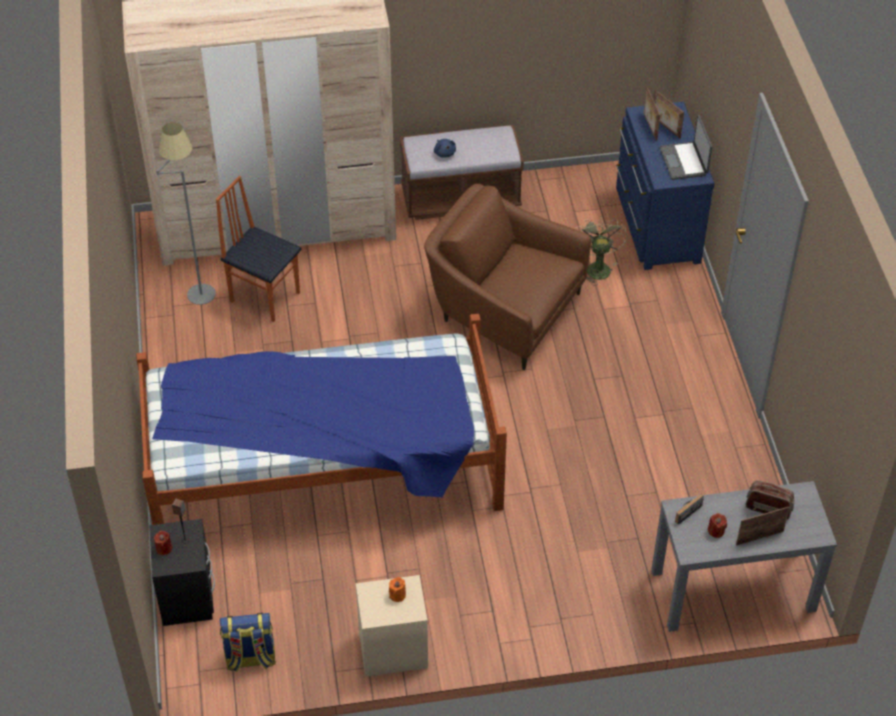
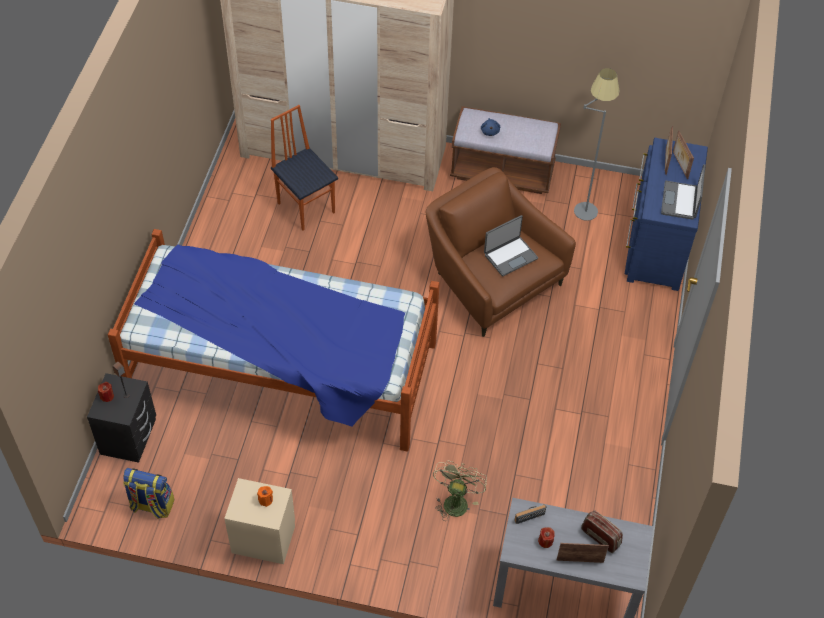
camera: 20 degrees right, 5 degrees up
(197, 285) = (258, 181): grey floor lamp -> grey floor lamp (584, 202)
(527, 272) = (510, 256): none -> laptop
(596, 267) = (586, 266): green fan -> green fan (456, 500)

